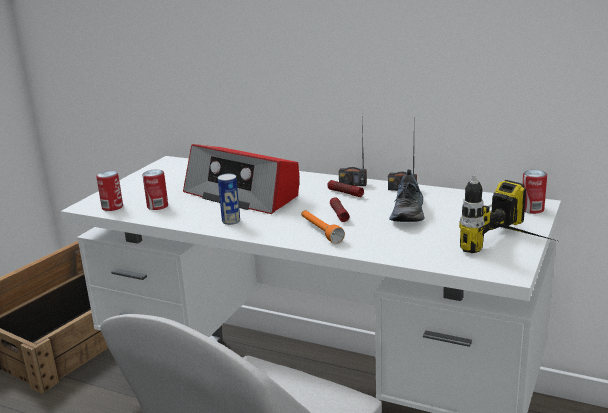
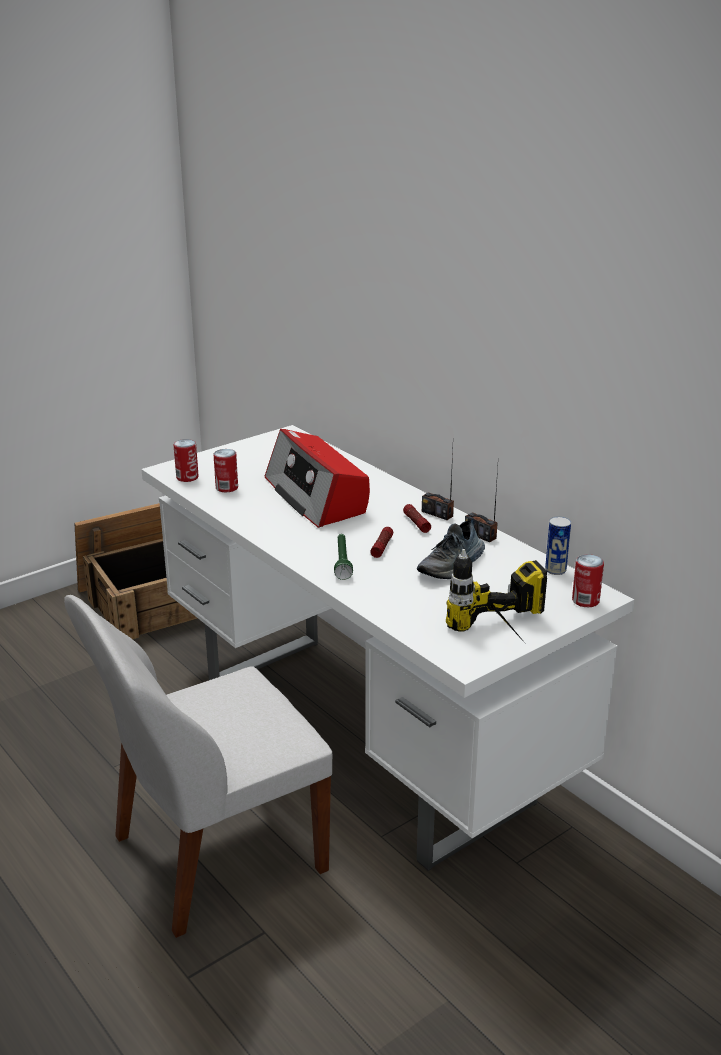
camera: 25 degrees right, 5 degrees up
(231, 221) = (274, 525): can -> can (555, 570)
(320, 231) = (342, 561): orange flashlight -> green flashlight

